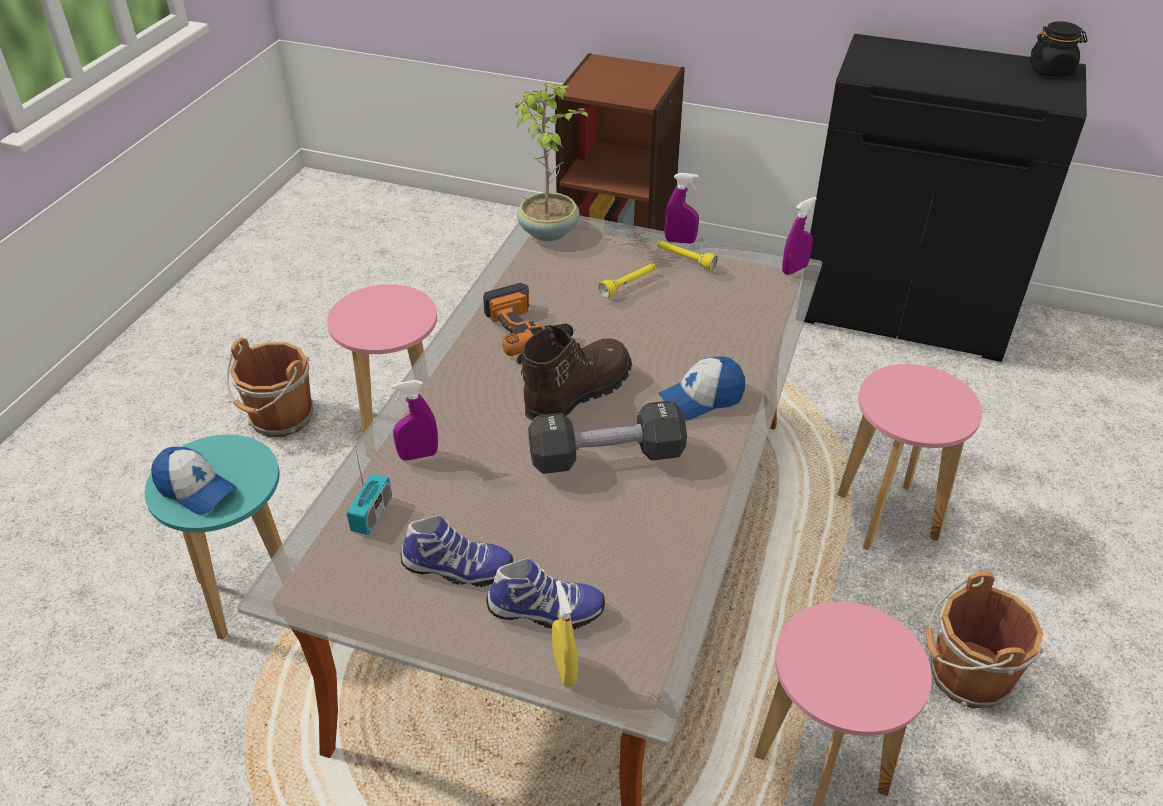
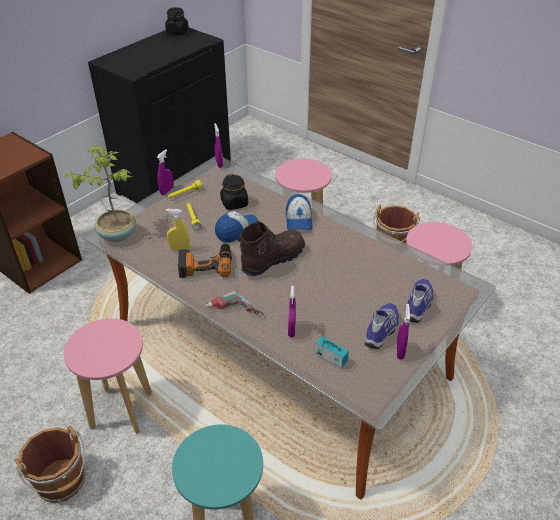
camera: 70 degrees left, 0 degrees up
(195, 489) = (223, 473): cap -> cap (237, 230)
(413, 602) = (400, 351): none -> purple spray bottle
(434, 384) = (233, 312): none -> power drill
(564, 669) = (453, 306): yellow spray bottle -> yellow spray bottle (179, 249)
(576, 393) = (272, 259): brown boot -> brown boot turned 75 degrees clockwise
(606, 457) = (325, 261): black dumbbell -> none
(696, 315) = (234, 203): none -> black jar

